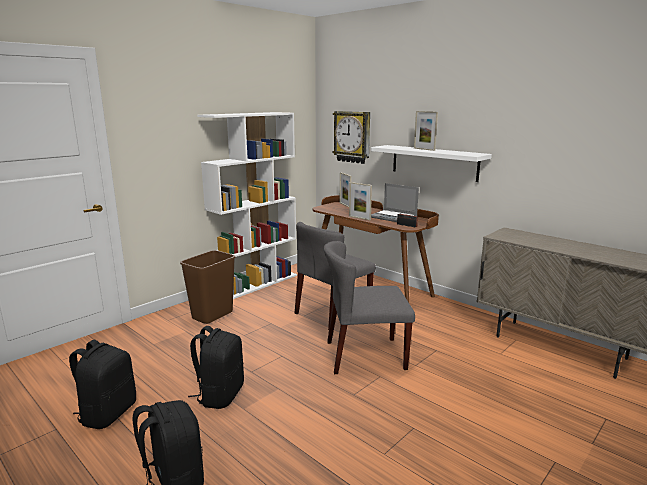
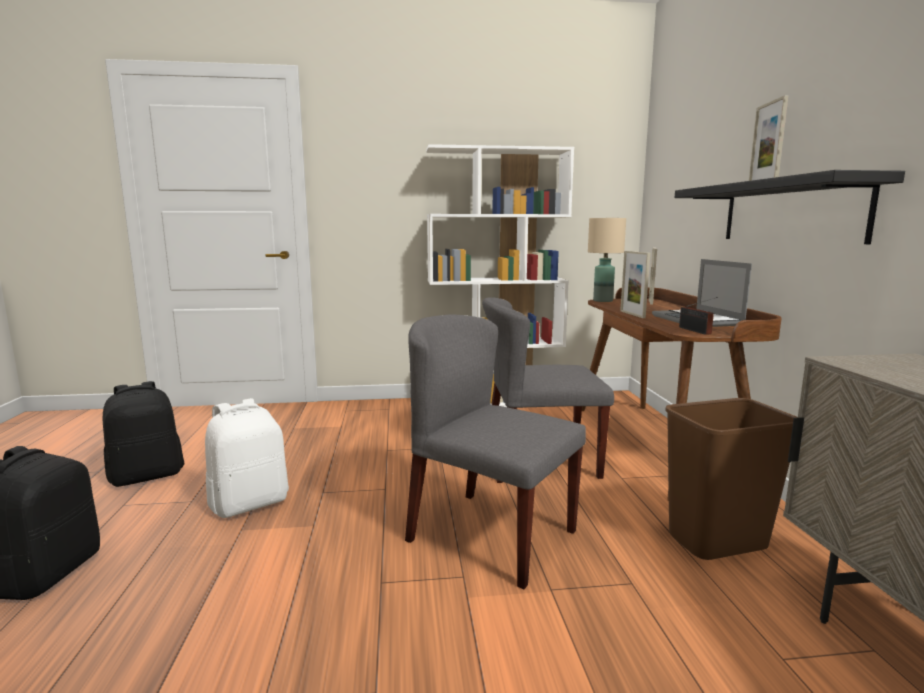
camera: 40 degrees right, 5 degrees down
(212, 315) = (392, 419): brown trash can -> brown trash can (716, 541)
(220, 395) = (250, 503): black backpack -> white backpack
(321, 208) = (602, 301): none -> beige table lamp
(352, 137) = (680, 186): wall clock -> none
(434, 162) = (789, 212): white shelf -> black shelf

